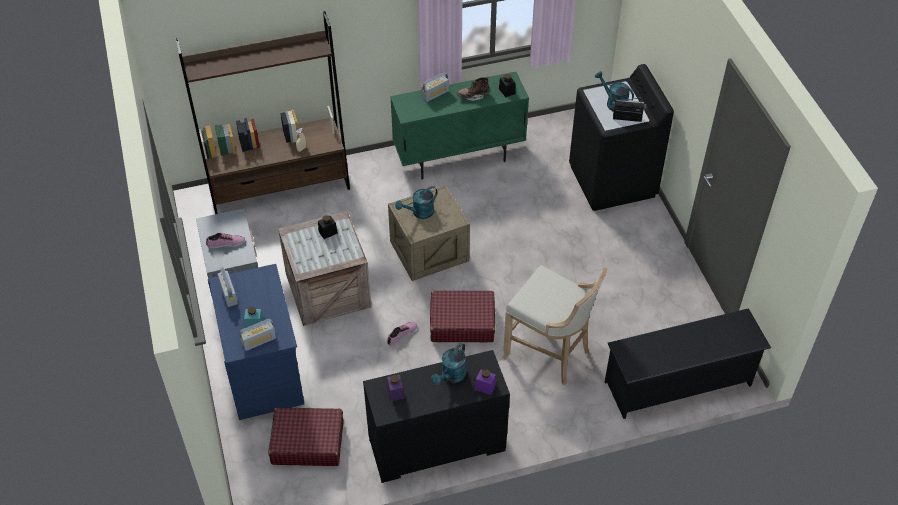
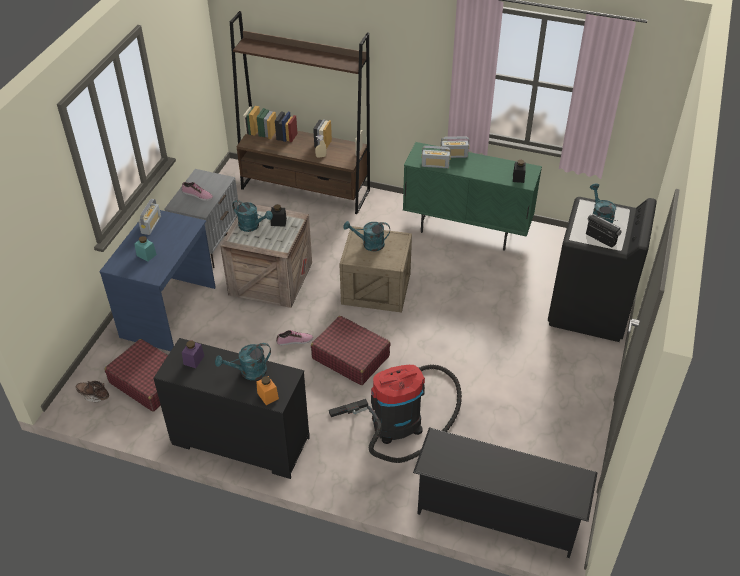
camera: 35 degrees right, 5 degrees down
(259, 341) = (137, 268): radio -> radio (435, 165)
(307, 248) = (252, 226): none -> turquoise watering can
(473, 96) = (485, 169): brown boot -> brown boot (94, 395)
(485, 386) = (268, 396): purple jar -> orange jar
(550, 354) = (402, 422): beige stool -> vacuum cleaner

